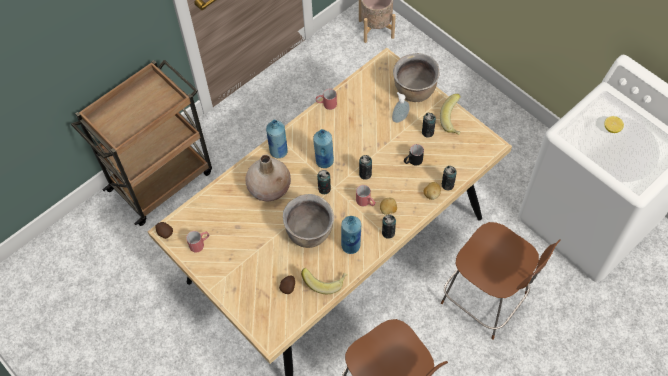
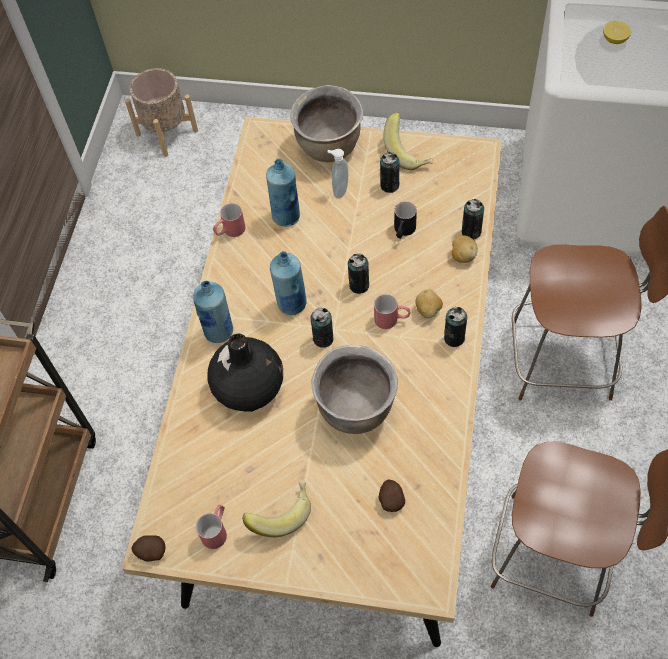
camera: 35 degrees left, 0 degrees up
(269, 188) = (249, 387): beige vase -> black vase
(325, 281) = (432, 456): banana -> banana (280, 513)
(351, 246) = (423, 387): blue bottle -> blue bottle (286, 216)

